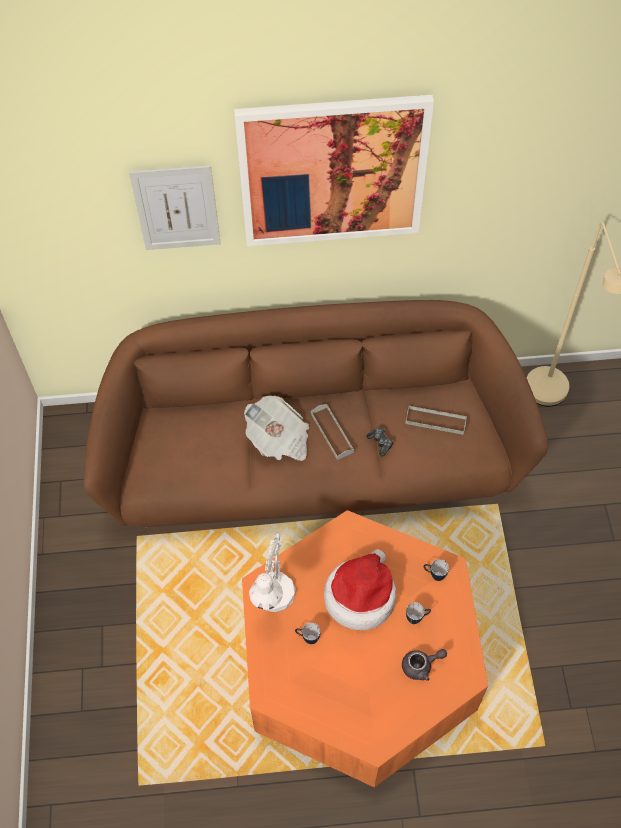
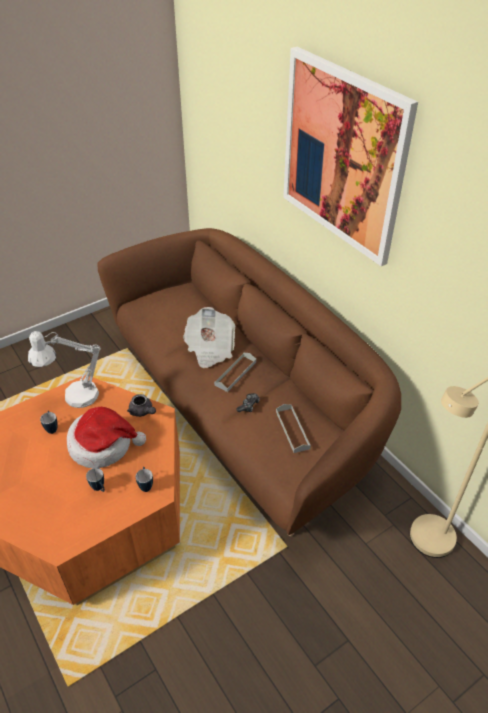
camera: 60 degrees right, 15 degrees down
(176, 208) = (259, 134): picture -> none
(421, 666) = (56, 509): grey teapot -> grey teapot (142, 412)

